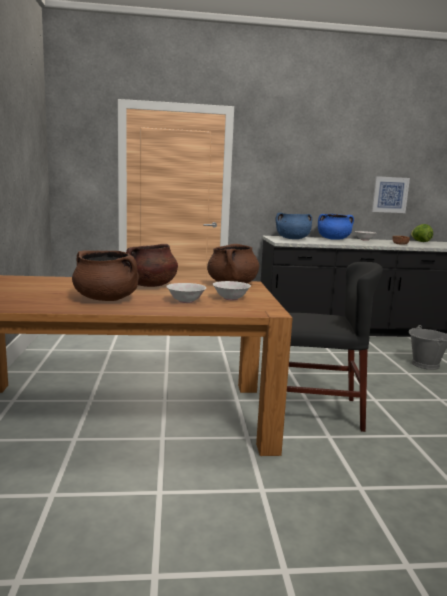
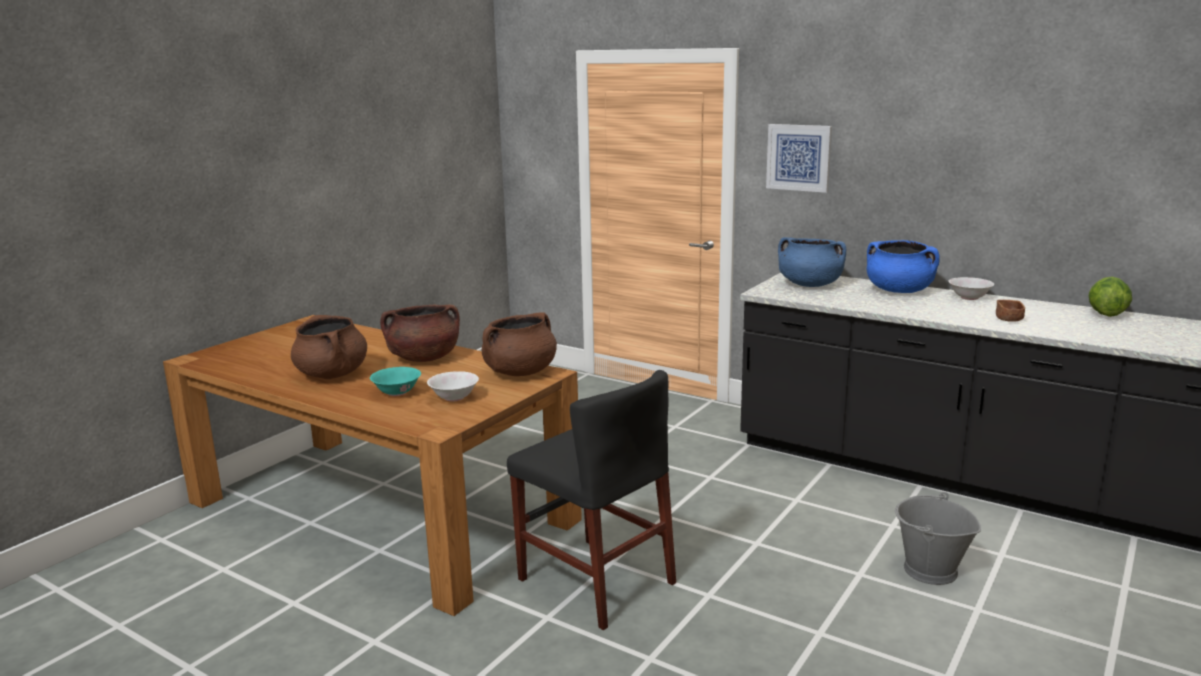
camera: 40 degrees right, 5 degrees up
(185, 301) = (397, 392): white bowl -> turquoise bowl
(390, 194) = (1045, 207): picture -> picture (799, 157)

